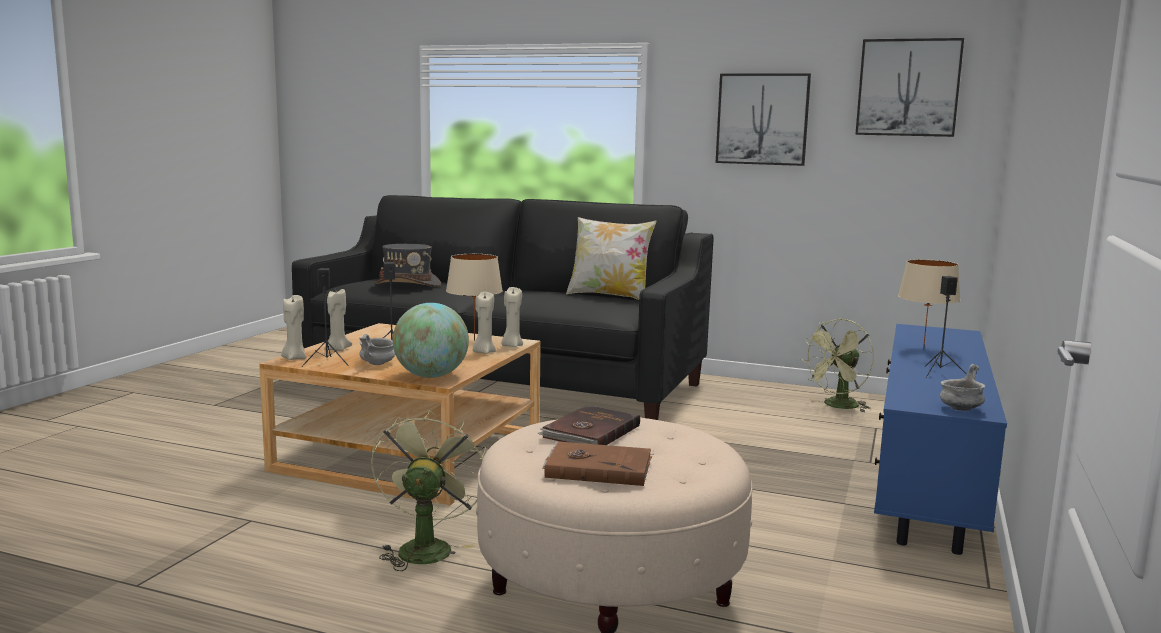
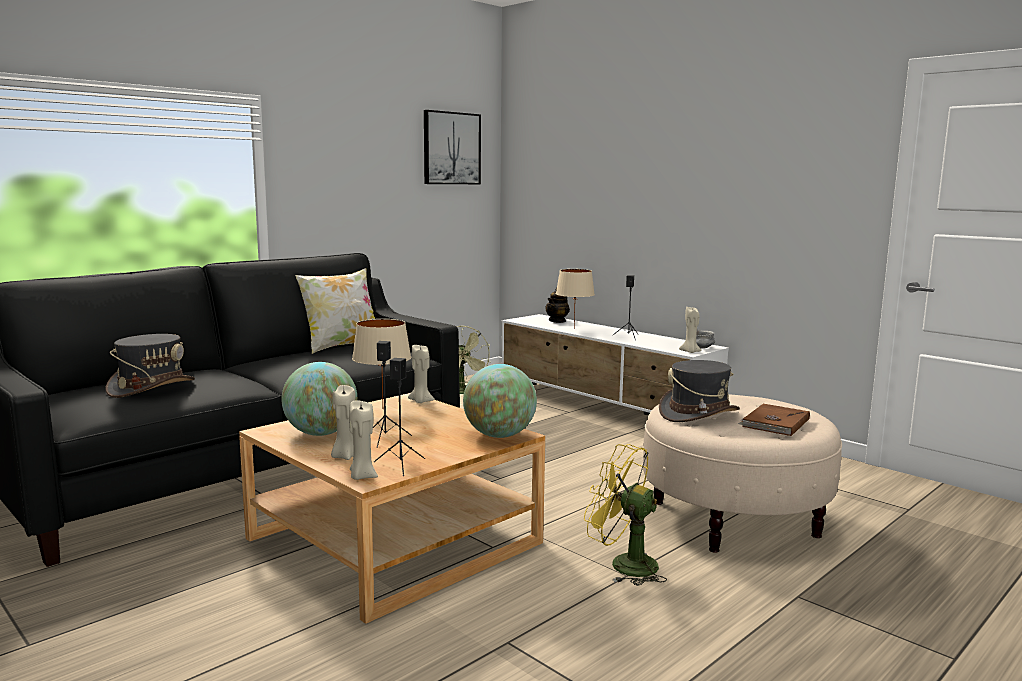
camera: 65 degrees left, 0 degrees up
(377, 364) = (432, 448): grey bowl -> none
(389, 337) = (321, 433): none -> globe
(425, 547) = (623, 564): green fan -> yellow fan
(484, 352) = (433, 411): beige candle -> beige candle (690, 352)
(590, 431) = (698, 414): brown book -> grey hat
(762, 119) = (362, 172): picture -> none
(926, 477) = (603, 408): blue tv stand -> white tv stand
(953, 340) = (557, 321): none -> teapot

